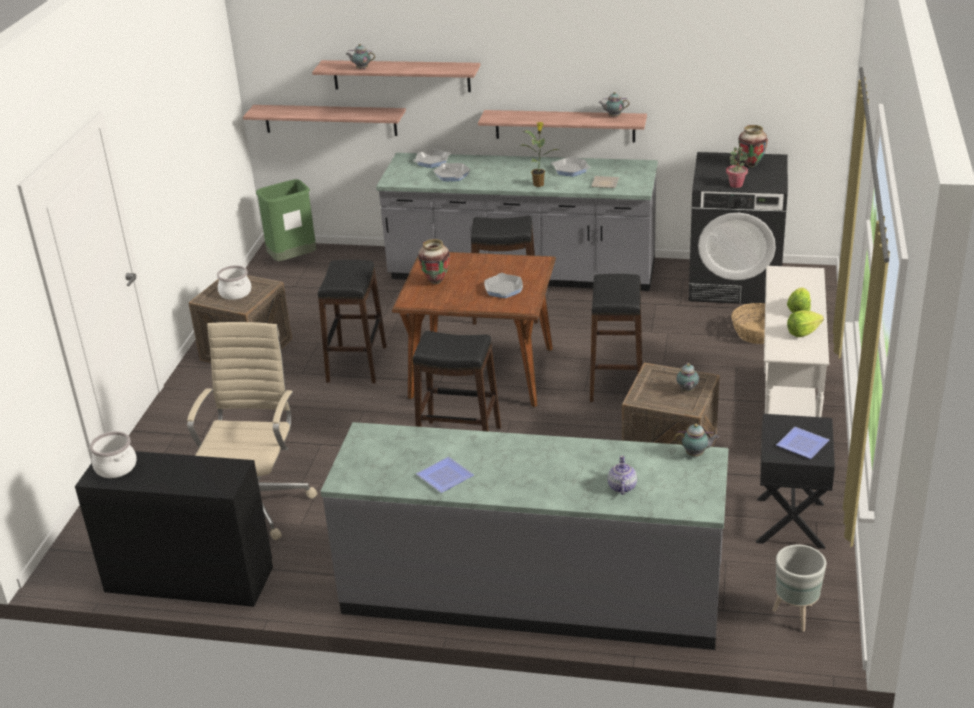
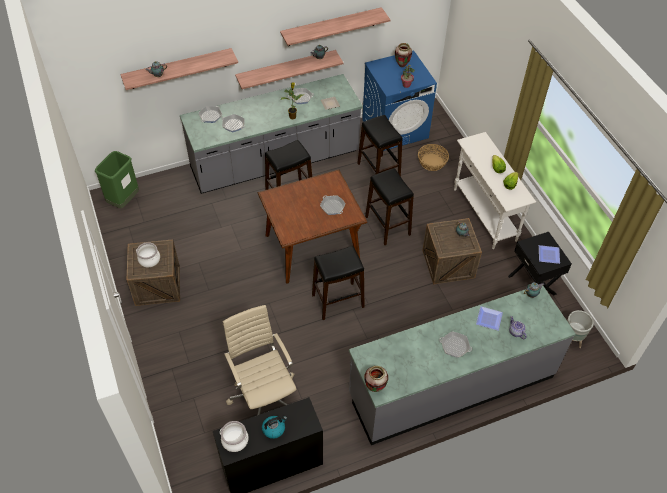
camera: 35 degrees left, 20 degrees up
(174, 474) = (274, 429): none -> kettle
(330, 120) = (130, 108): shelf -> shelf (331, 27)
(356, 364) = (235, 269): black stool -> black stool (378, 171)
(436, 282) = (289, 215): vase -> vase (375, 388)
(445, 475) = (428, 364): plate -> plate (488, 318)
(507, 470) = (455, 346): none -> frying pan
(735, 283) = (395, 128): black washing machine -> blue washing machine

